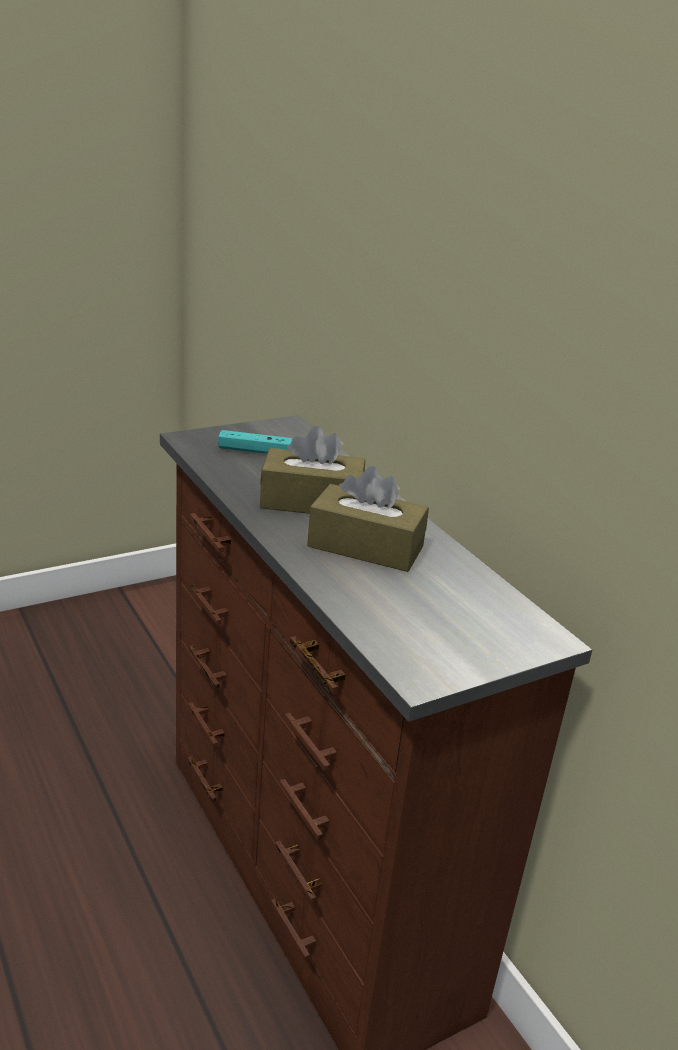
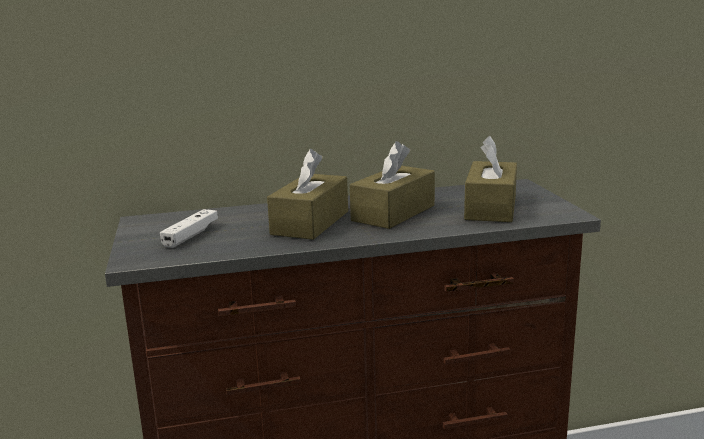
camera: 70 degrees left, 10 degrees down
(255, 451) = (191, 235): turquoise game controller -> white game controller
(418, 613) = (491, 208): none -> brown tissue box

